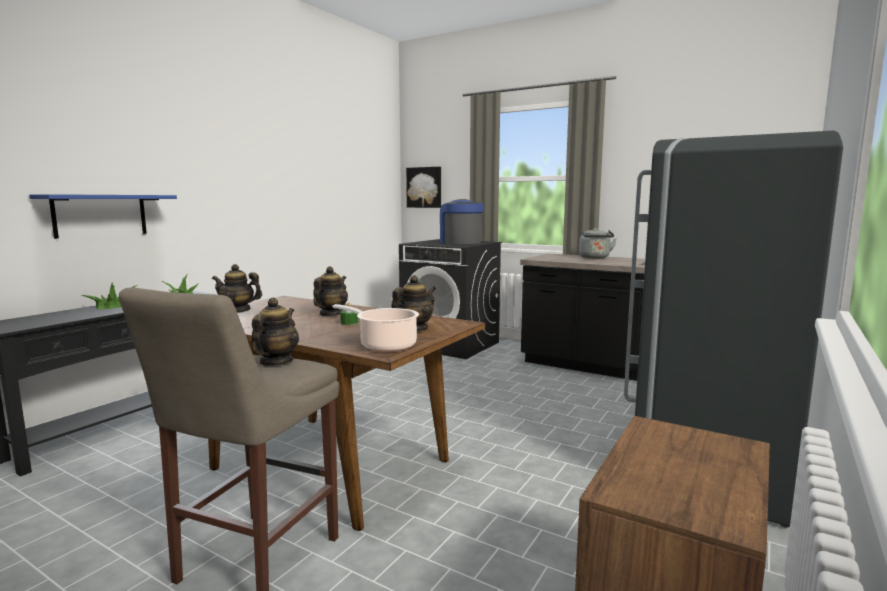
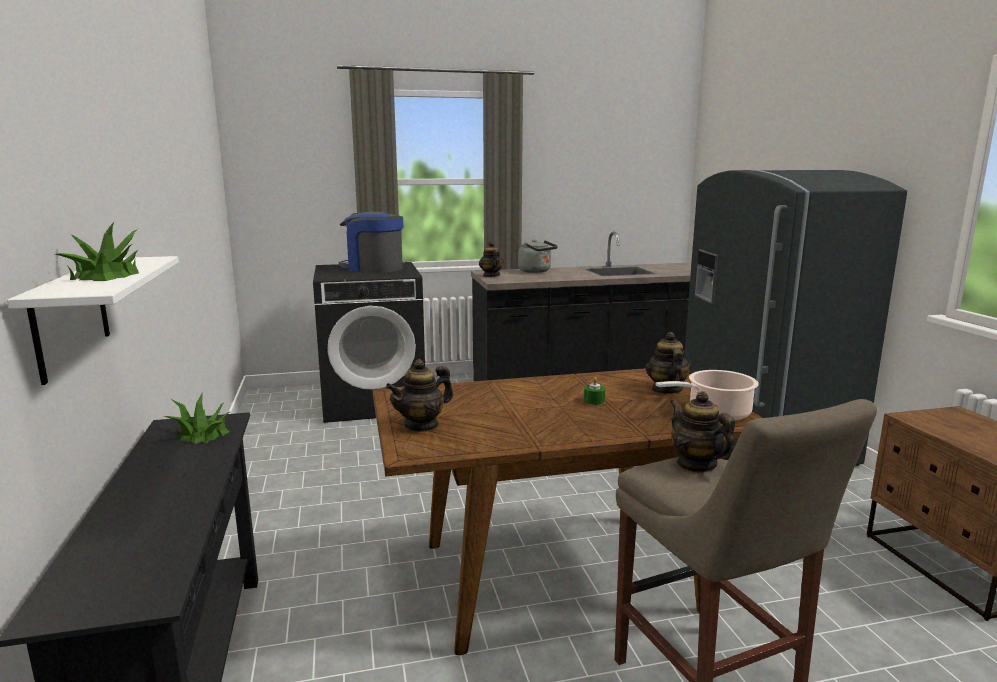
camera: 45 degrees left, 5 degrees up
(100, 215) = (71, 316): blue shelf -> white shelf
(111, 306) = (148, 487): potted plant -> potted plant (107, 275)
(331, 314) = (537, 397): teapot -> teapot (491, 275)
(424, 187) = (271, 192): picture -> none

